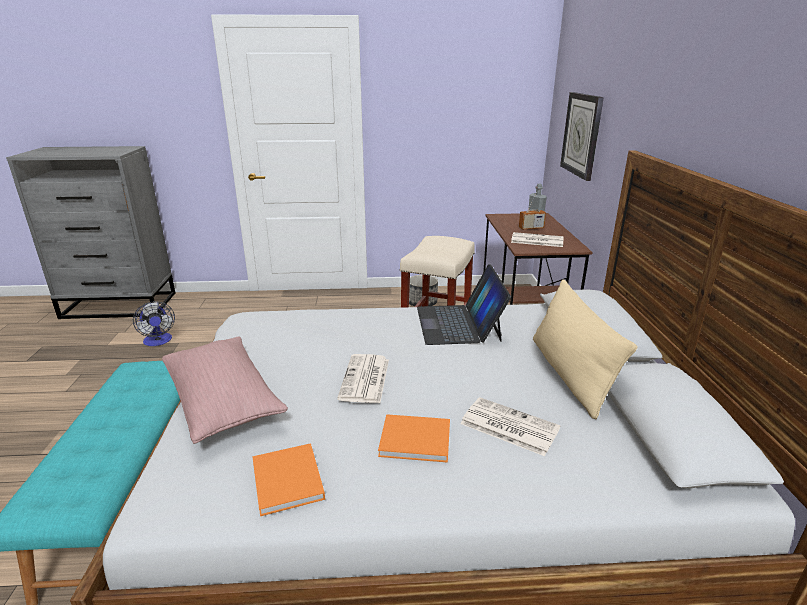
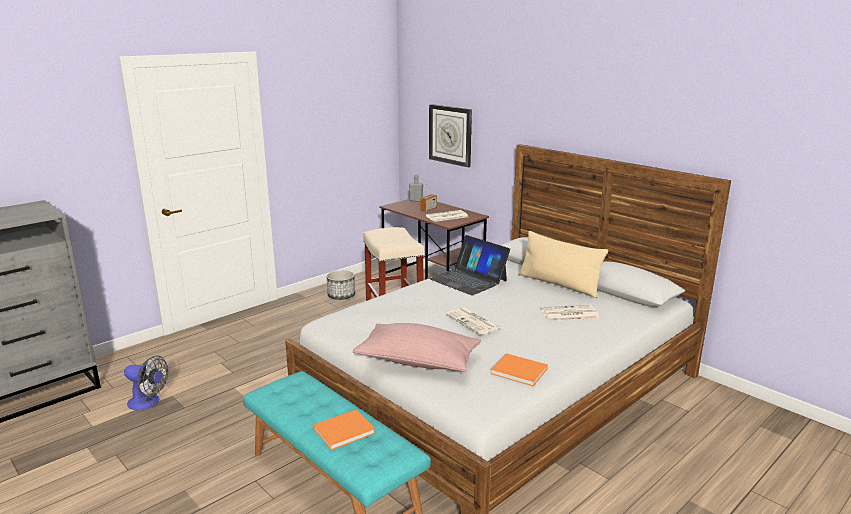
camera: 40 degrees left, 5 degrees down
(417, 440) = (544, 334): orange book -> orange book (345, 430)

